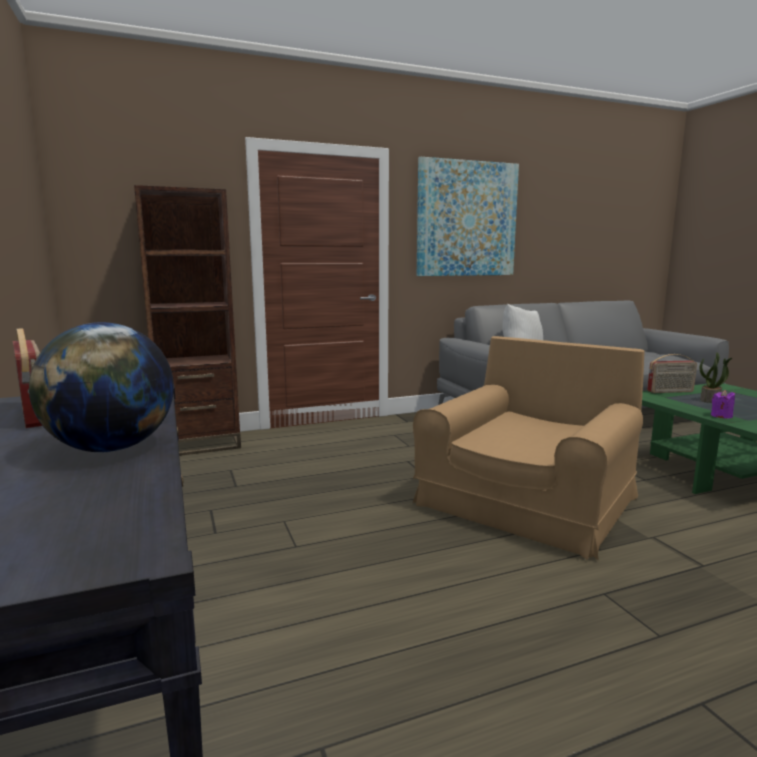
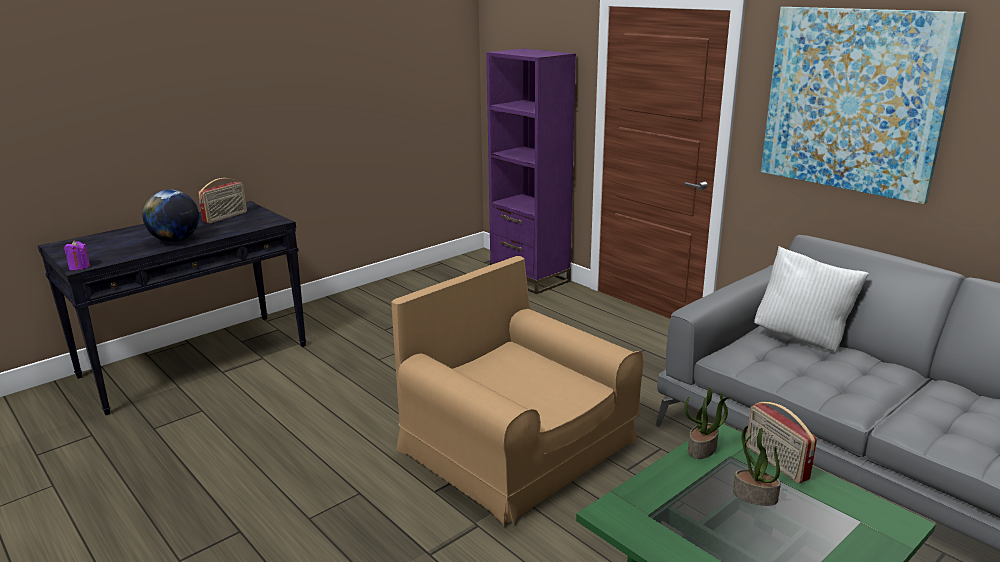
camera: 70 degrees right, 10 degrees up
(199, 444) = (529, 278): brown bookcase -> purple bookcase
(527, 501) = (517, 446): brown armchair -> brown armchair turned 150 degrees counterclockwise
(658, 400) = (702, 449): none -> potted plant
(721, 416) = (650, 493): purple candle -> purple candle (79, 267)

